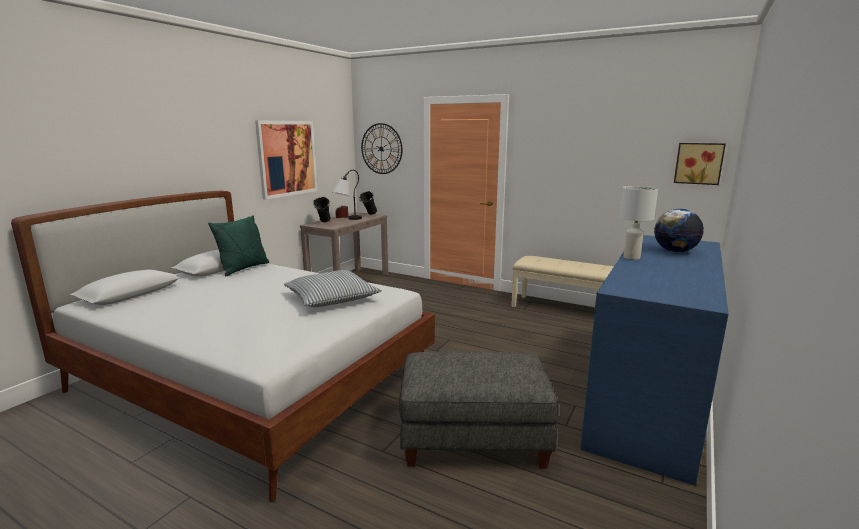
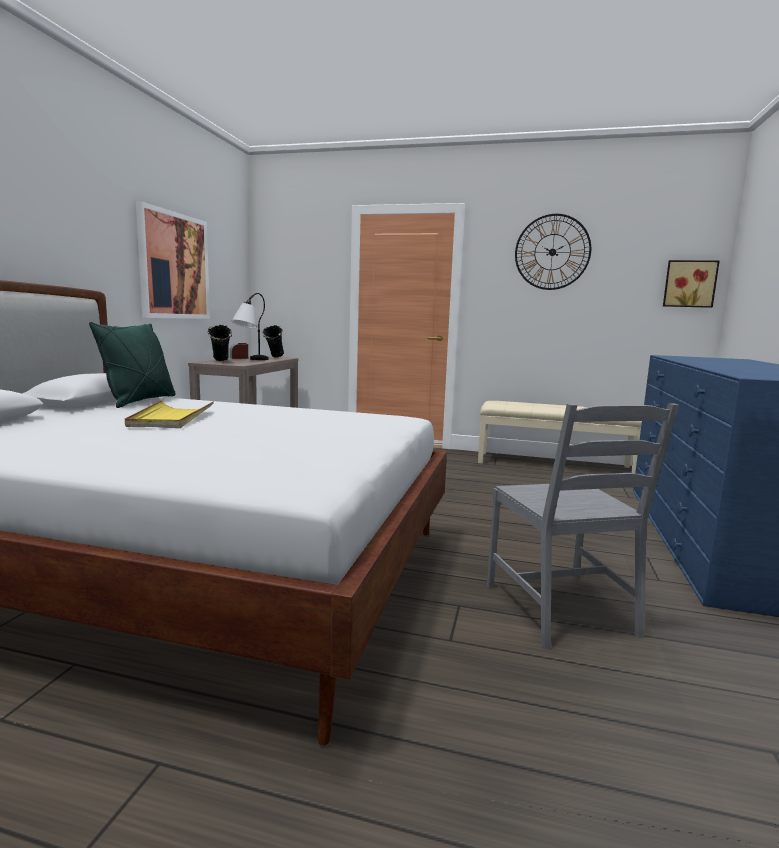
camera: 15 degrees left, 5 degrees down
(246, 290) = (171, 418): none -> yellow tray
(331, 298) = (318, 424): pillow -> none
(381, 148) = (290, 272): wall clock -> wall clock (552, 252)
(472, 439) = (561, 609): grey ottoman -> grey chair
(632, 257) = (698, 363): white table lamp -> none
(675, 251) = (727, 361): globe -> none

